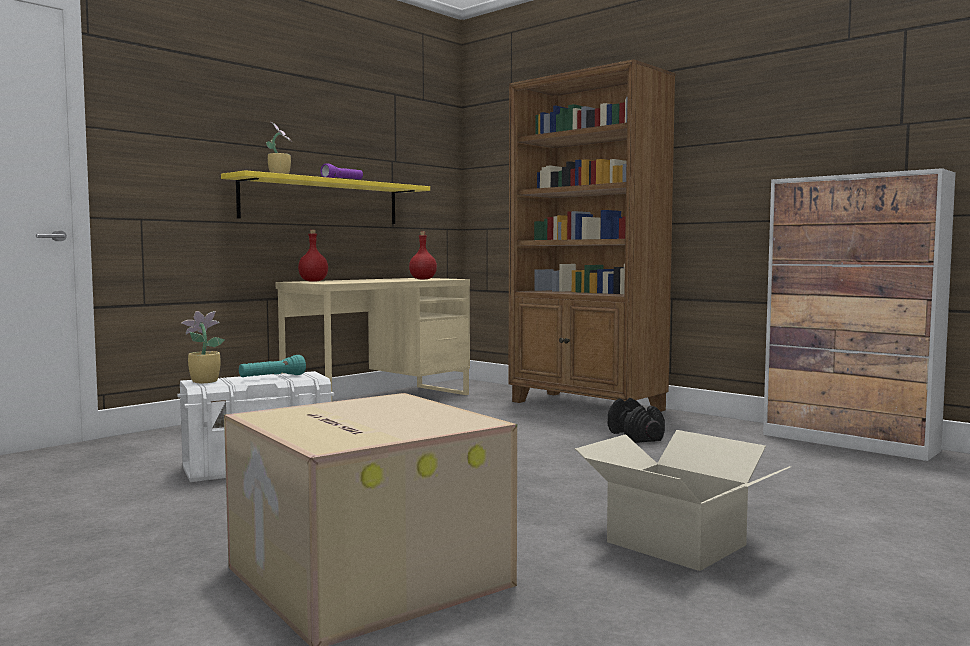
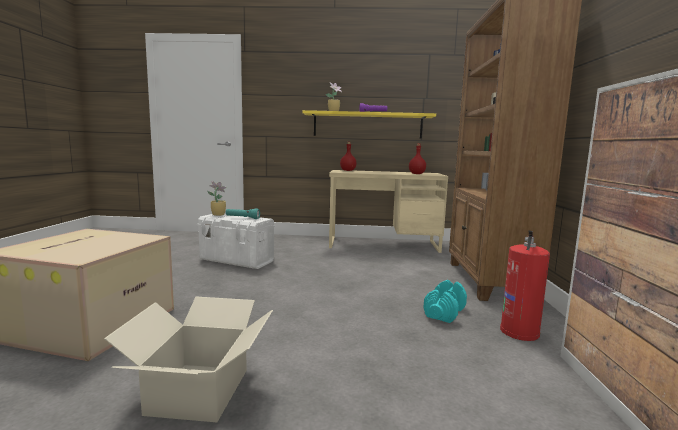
camera: 50 degrees right, 5 degrees up
(634, 436) = (444, 312): black dumbbell -> turquoise dumbbell
(708, 430) = (519, 331): none -> fire extinguisher

